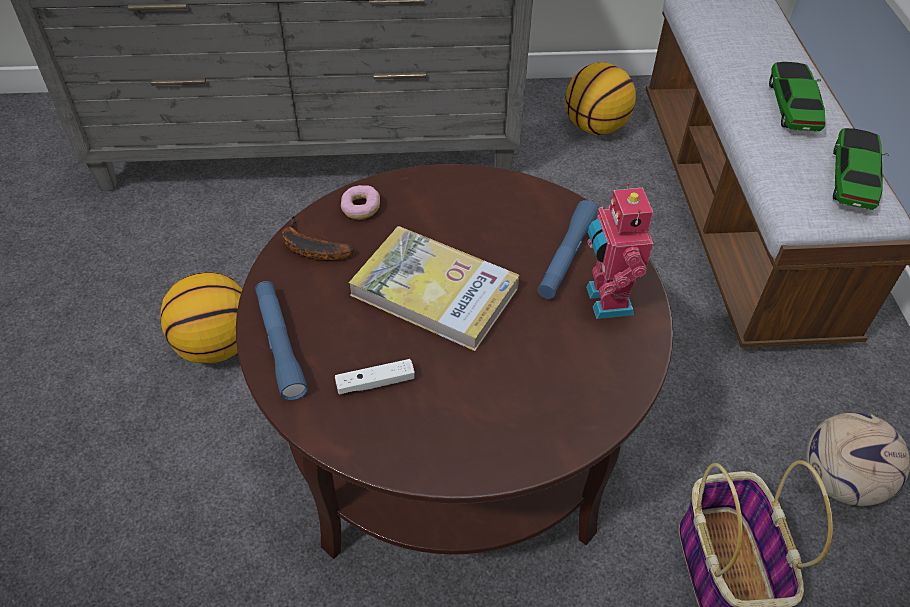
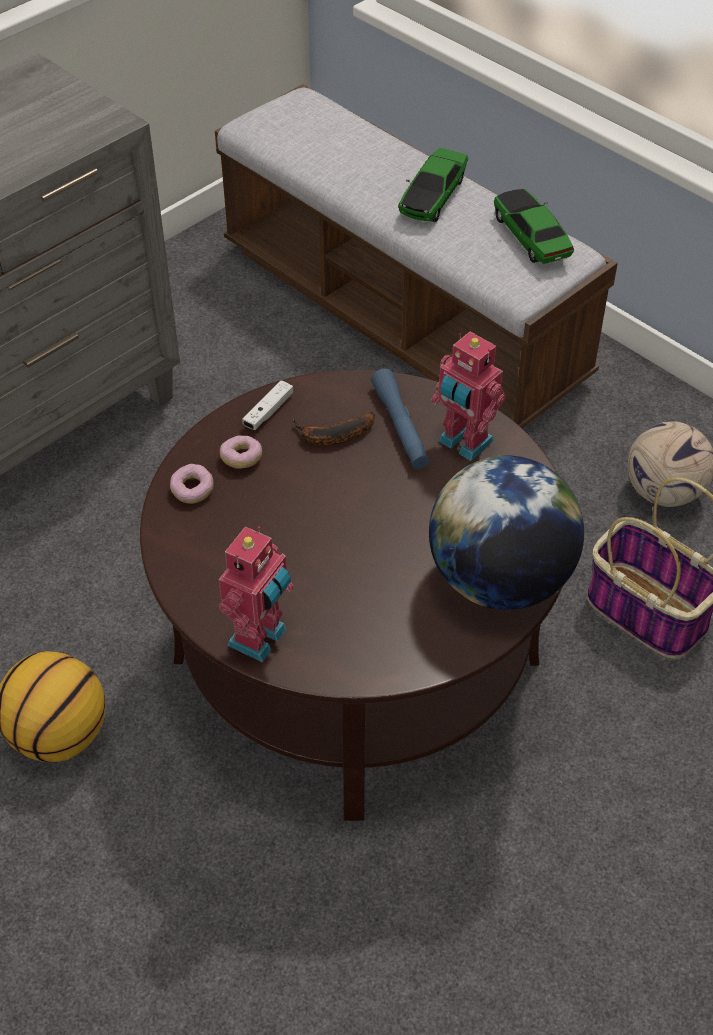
camera: 40 degrees left, 0 degrees up
(280, 345) = (260, 639): blue flashlight -> toy robot
(309, 248) = (189, 550): banana -> banana (332, 436)
(375, 383) = (367, 614): white game controller -> white game controller (268, 411)
(420, 208) = (241, 458): none -> donut
(434, 292) = (332, 518): book -> none
(512, 433) = (500, 580): none -> globe
(595, 127) = (205, 301): basketball -> none
(792, 108) = (433, 196): toy car -> toy car turned 120 degrees counterclockwise

